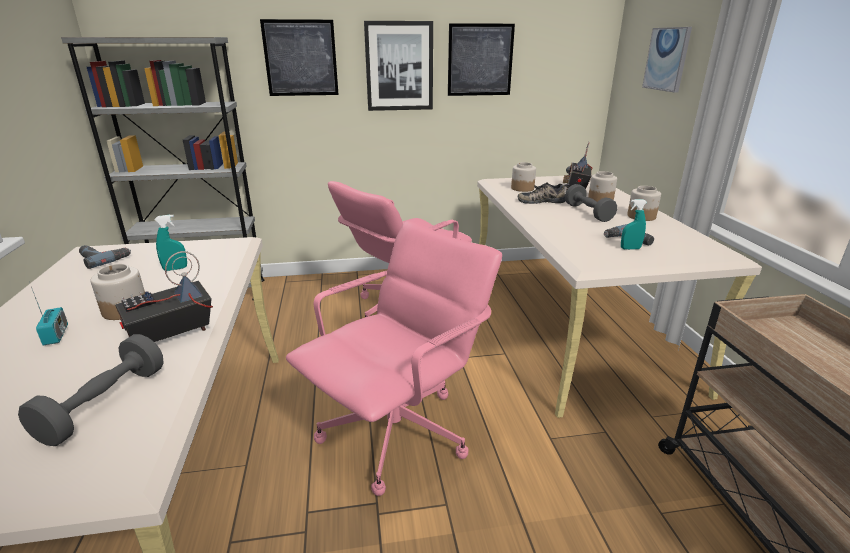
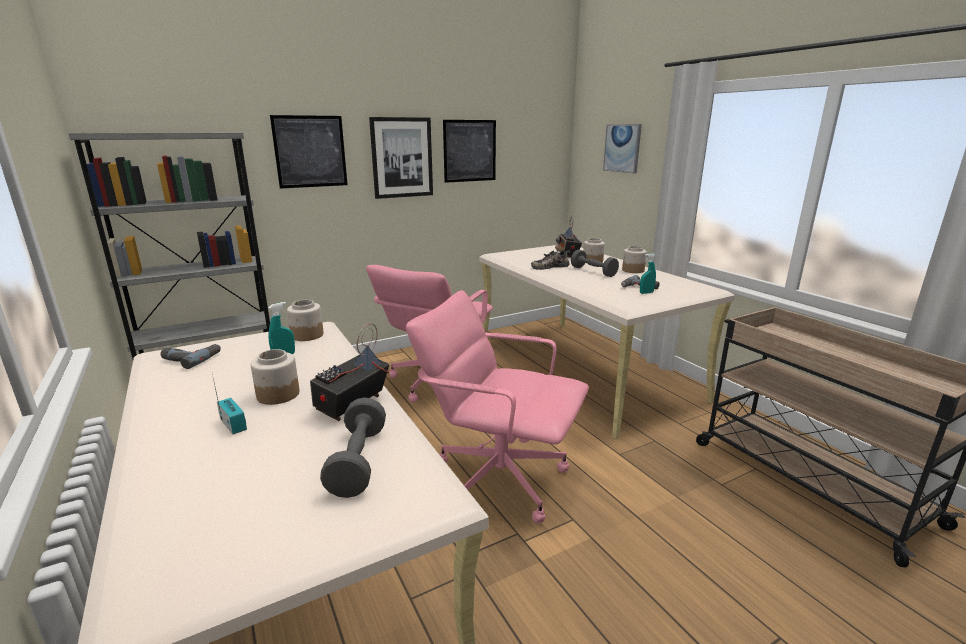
camera: 20 degrees left, 5 degrees down
(397, 432) = (499, 478): pink office chair -> pink office chair turned 90 degrees counterclockwise
(522, 188) = (525, 258): jar -> jar (307, 335)

